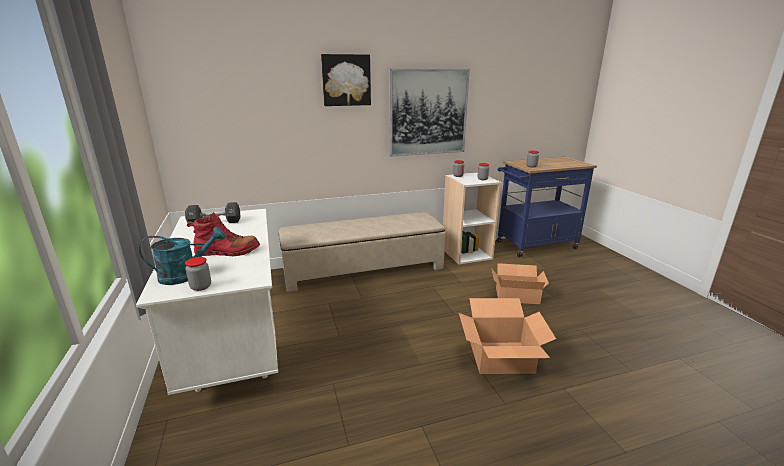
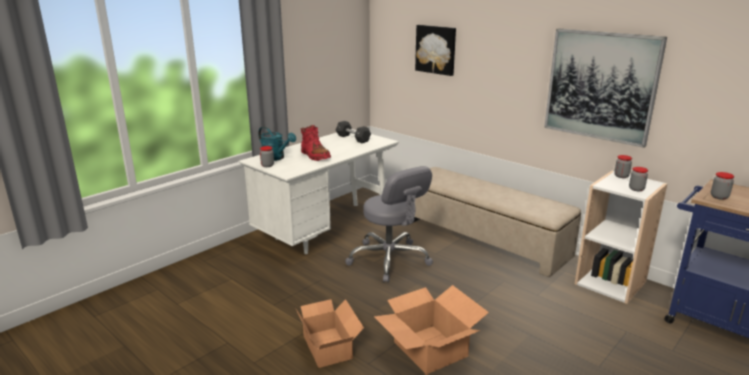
camera: 60 degrees right, 0 degrees up
(346, 80) = (511, 37): picture -> picture (436, 49)
(349, 325) = (391, 261): none -> grey office chair
(515, 295) = (561, 337): cardboard box -> cardboard box (329, 345)

